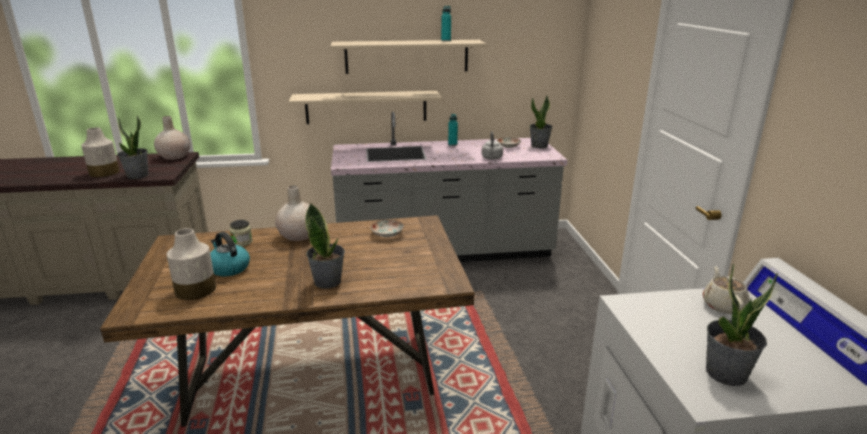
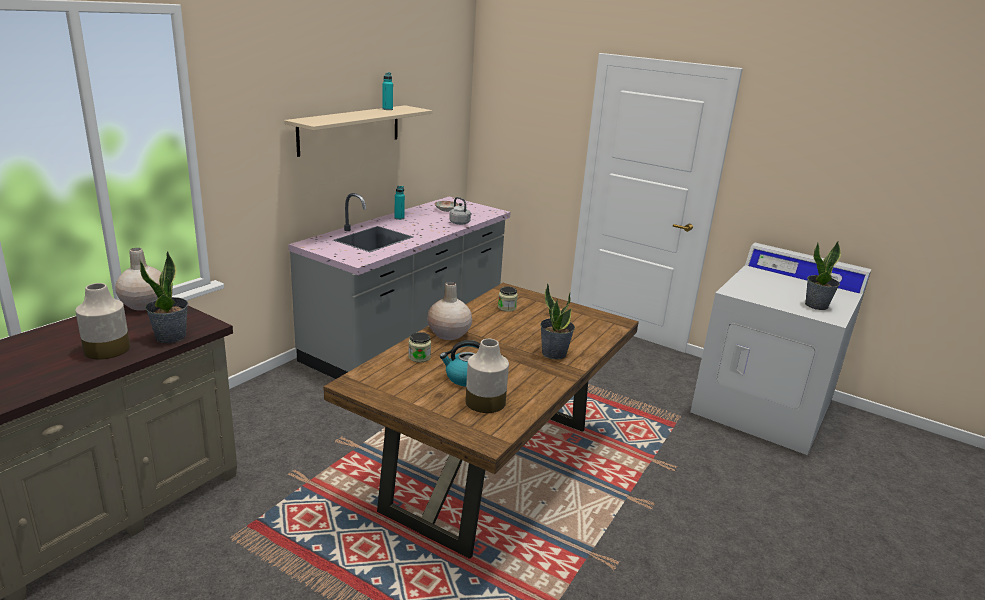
camera: 50 degrees left, 0 degrees up
(366, 107) = (315, 193): beige shelf -> none
(387, 234) = (507, 308): plate -> jar
(539, 146) = (466, 204): potted plant -> none
(723, 305) = (759, 277): beige teapot -> none

